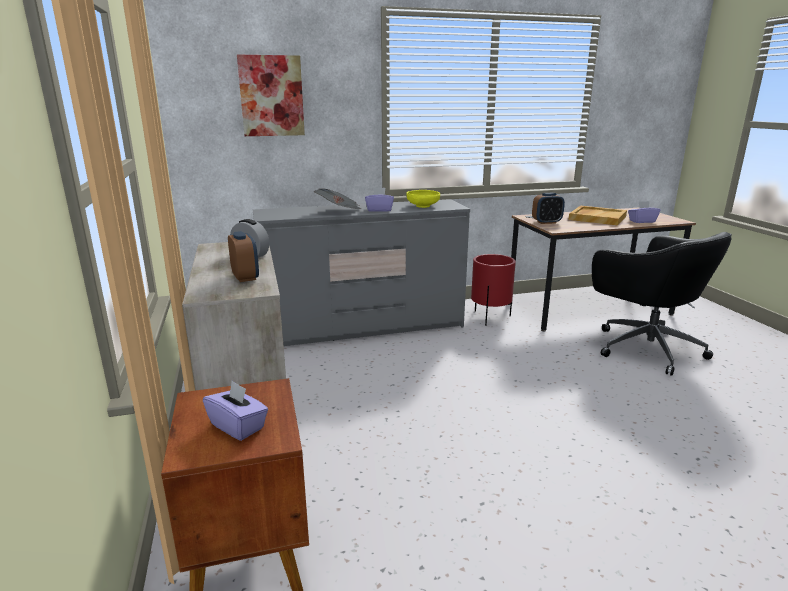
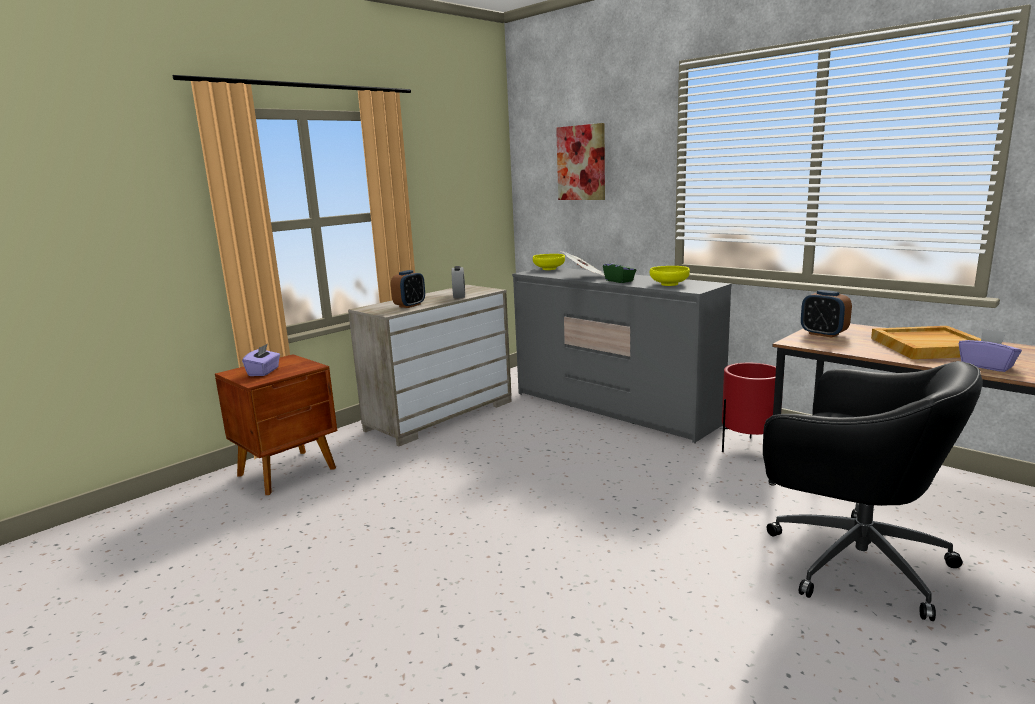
camera: 60 degrees right, 5 degrees down
(268, 211) = (549, 269): none -> yellow bowl
(379, 210) = (619, 281): purple tissue box -> green tissue box
(645, 347) = (852, 560): black office chair -> black office chair turned 75 degrees counterclockwise

